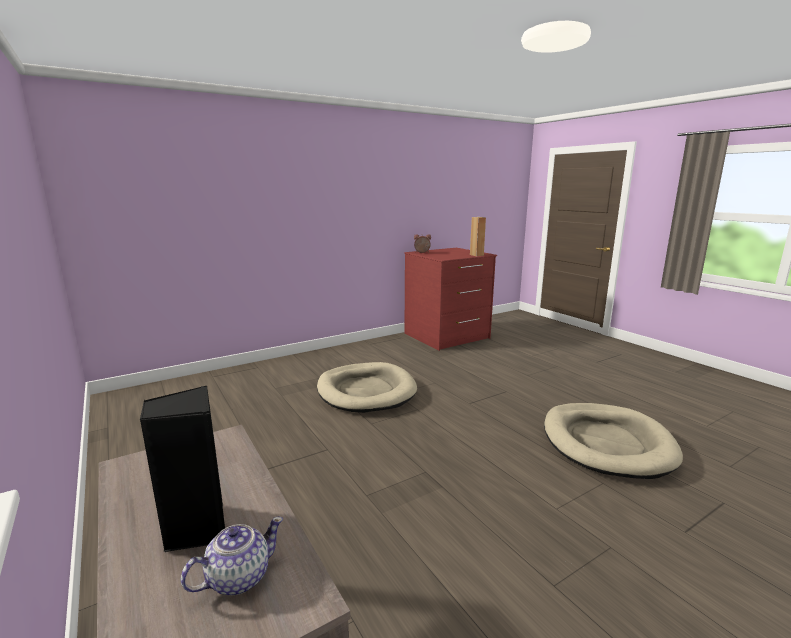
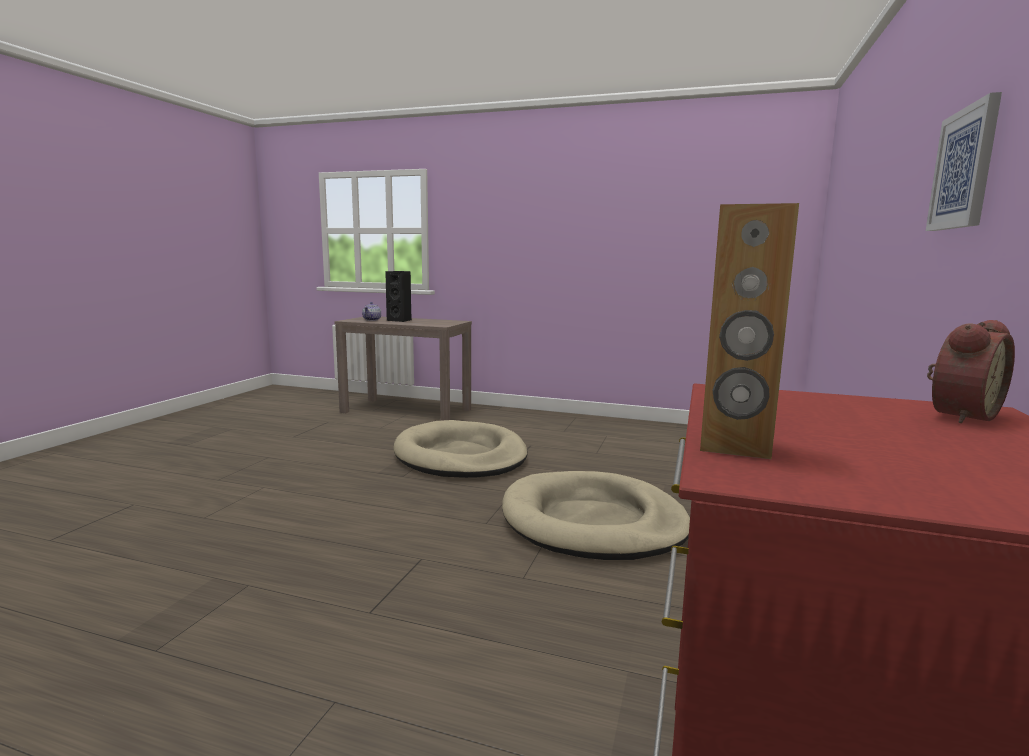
camera: 140 degrees right, 5 degrees down
(347, 197) = (964, 169): none -> picture
(606, 443) = (172, 566): beige dog bed -> beige dog bed (460, 456)

